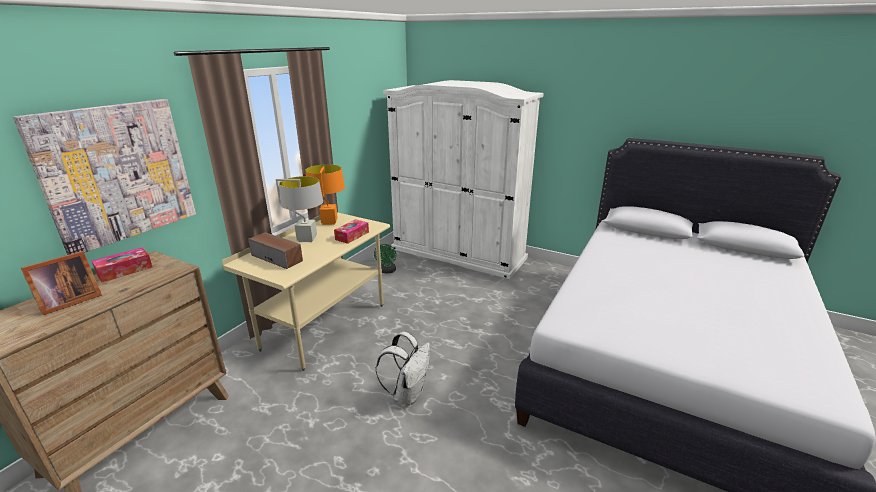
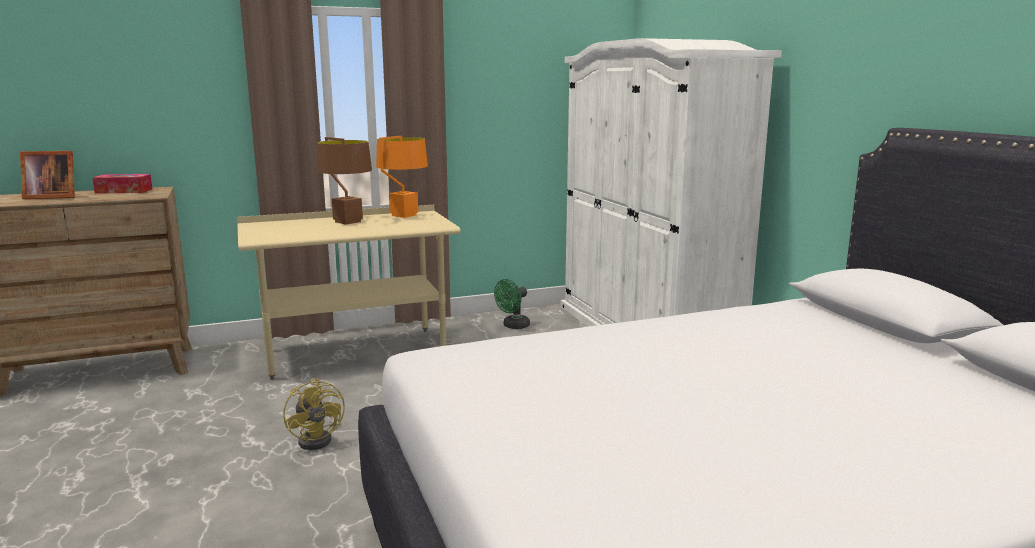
camera: 40 degrees right, 10 degrees down
(117, 173) = (150, 95): picture -> none
(277, 258) = (286, 227): speaker -> none
(307, 239) = (348, 222): grey table lamp -> brown table lamp
(352, 236) = (394, 228): tissue box -> none
(408, 394) = (319, 439): white backpack -> yellow fan

